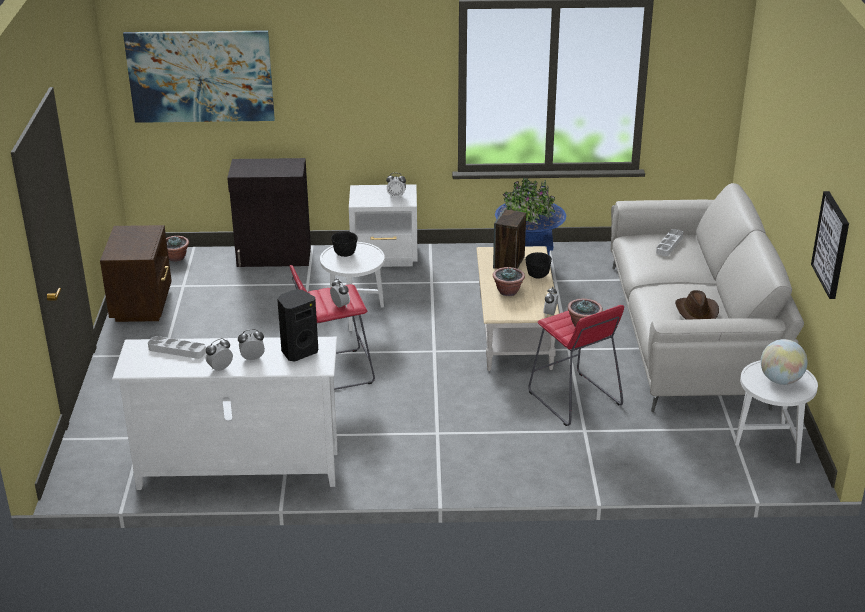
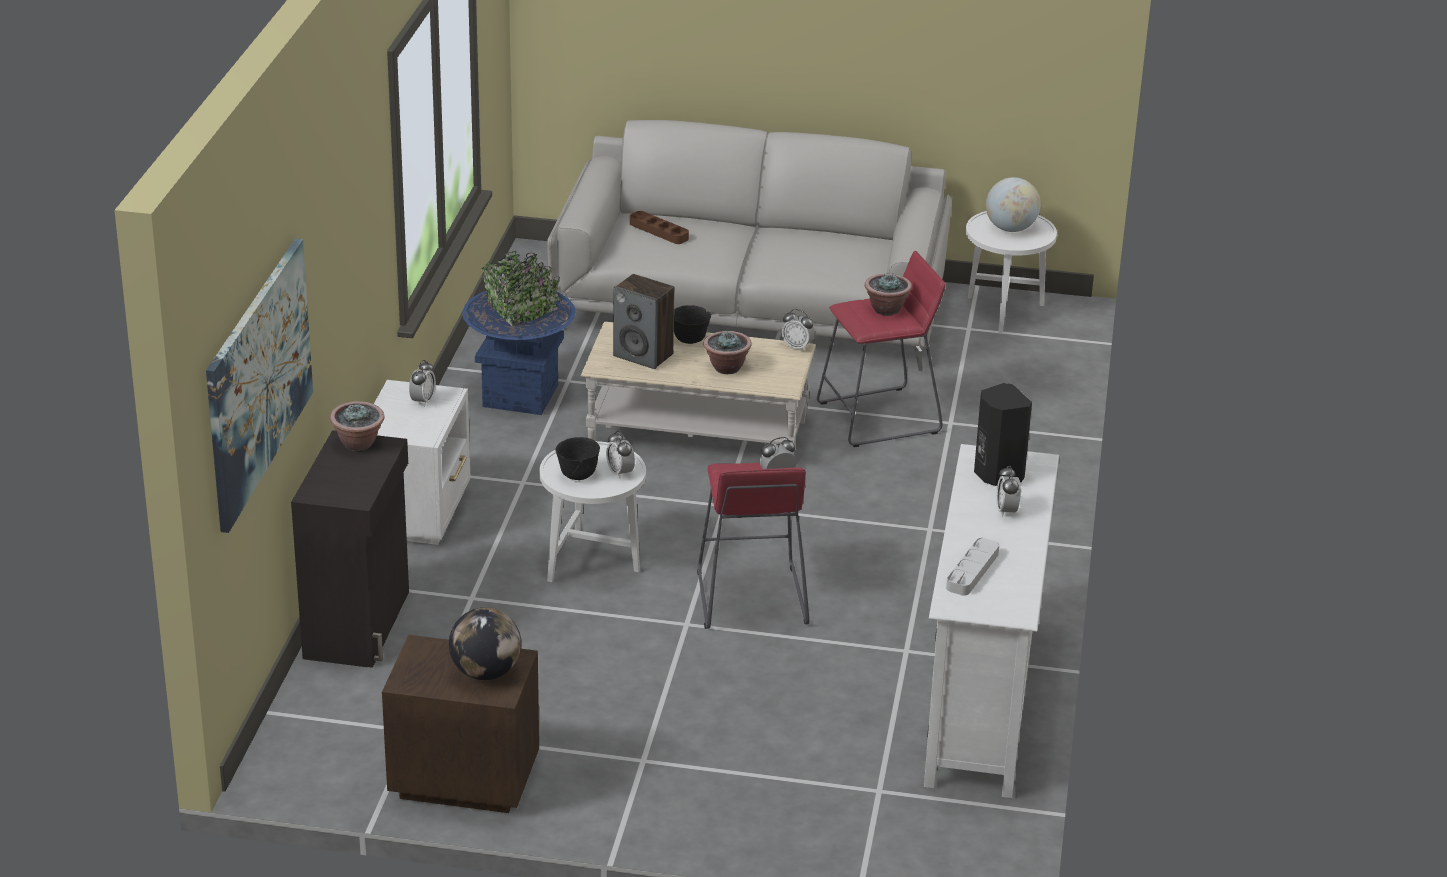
camera: 80 degrees left, 0 degrees up
(130, 248) = (485, 673): none -> globe
(176, 258) = (301, 734): potted plant -> potted plant (359, 443)
(220, 368) = (1028, 537): alarm clock -> alarm clock (620, 472)
(669, 245) = (659, 231): grey tray -> brown tray
(697, 312) = (839, 247): brown hat -> none
(832, 244) = (975, 58): picture -> none

